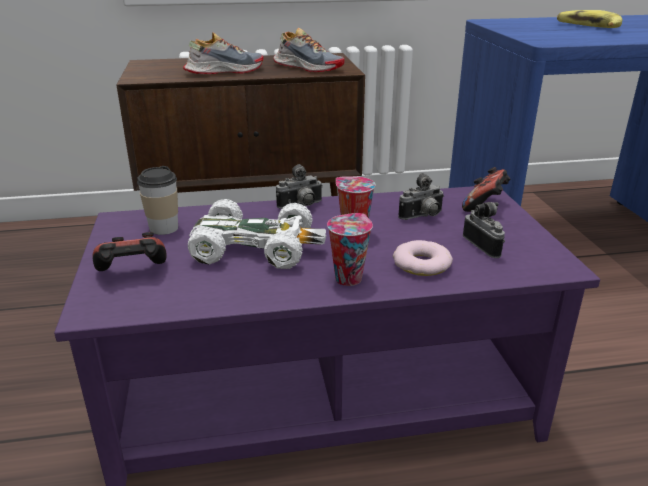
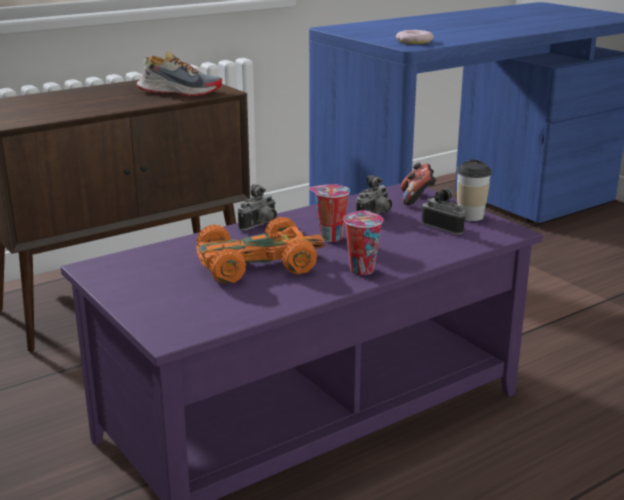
camera: 25 degrees left, 5 degrees down
(133, 273) = (169, 304): game controller -> none
(163, 228) = (150, 265): cup -> cup (470, 216)
(224, 71) = (95, 105): shoe -> none
(256, 247) = (258, 264): white toy car -> orange toy car
(421, 264) = (408, 249): donut -> donut (414, 41)
(587, 27) = (427, 28): banana -> none

